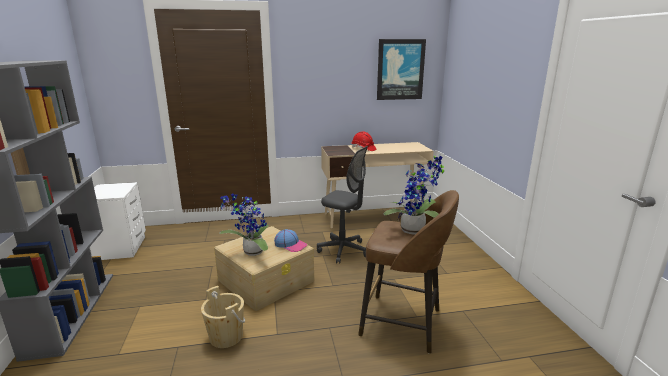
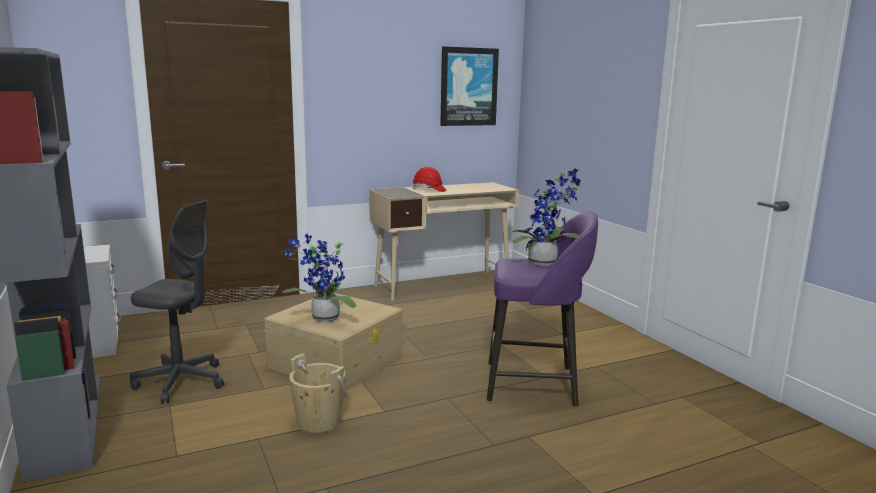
camera: 15 degrees left, 5 degrees down
(290, 245) = (370, 308): cap -> none
(343, 250) = (422, 322): grey office chair -> grey office chair (181, 382)
(403, 323) = (534, 384): brown stool -> purple stool

